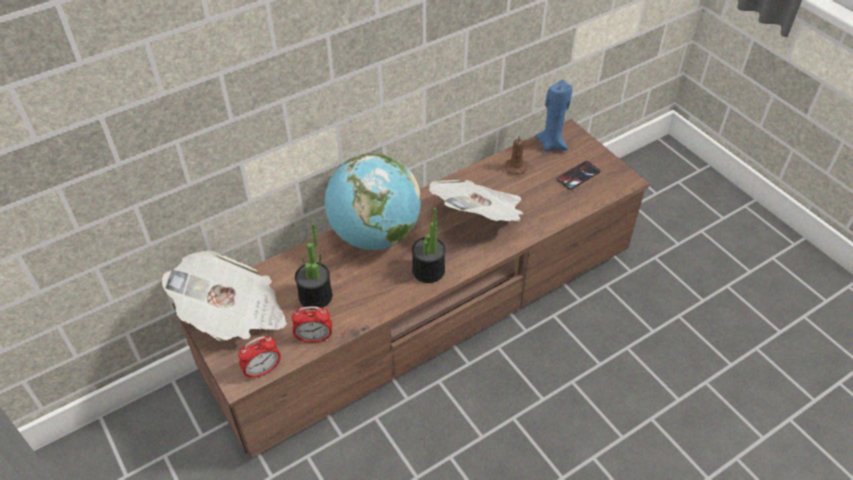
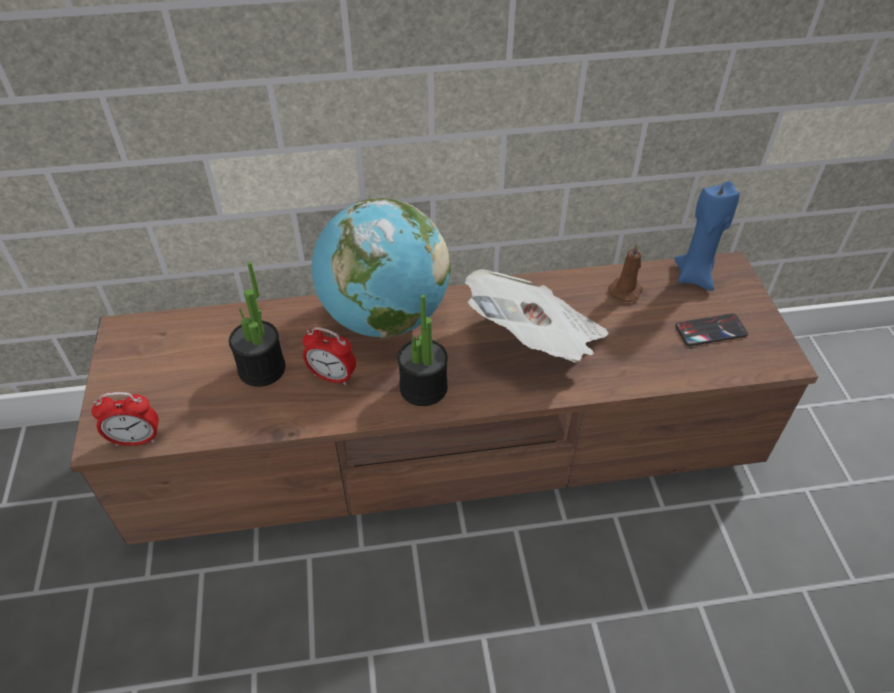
camera: 25 degrees right, 0 degrees up
(233, 315) = (154, 356): newspaper -> none
(314, 338) = (224, 422): alarm clock -> alarm clock (332, 377)

